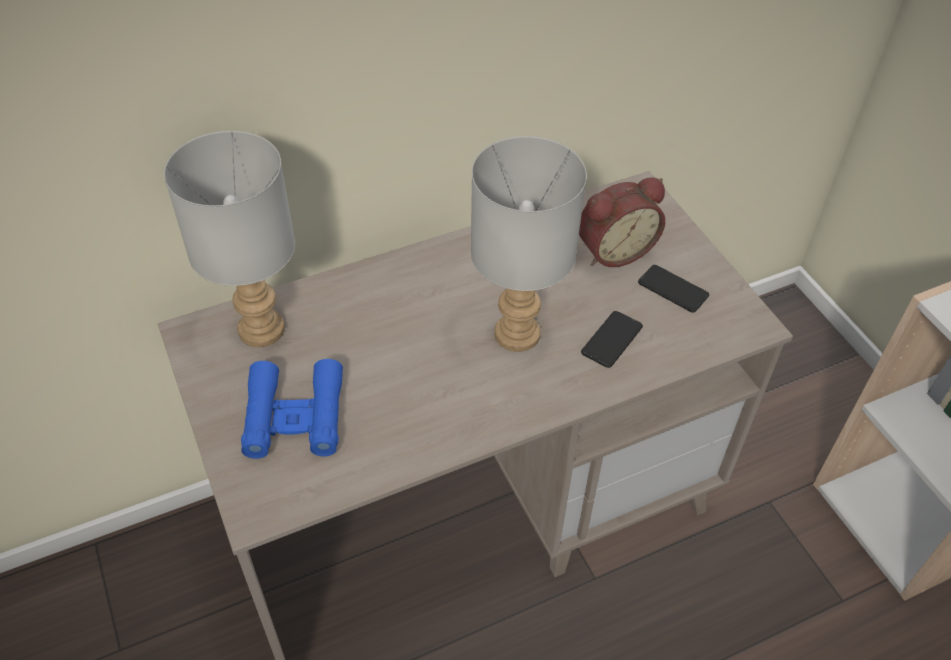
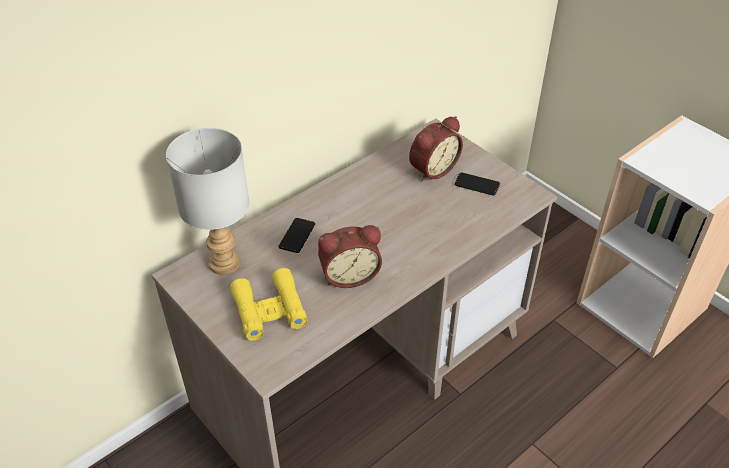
camera: 15 degrees left, 5 degrees down
(294, 416) = (269, 310): blue binoculars -> yellow binoculars
(428, 389) = (349, 274): none -> alarm clock
(517, 335) = (392, 231): grey table lamp -> none
(611, 340) = (451, 221): phone -> phone (297, 236)

